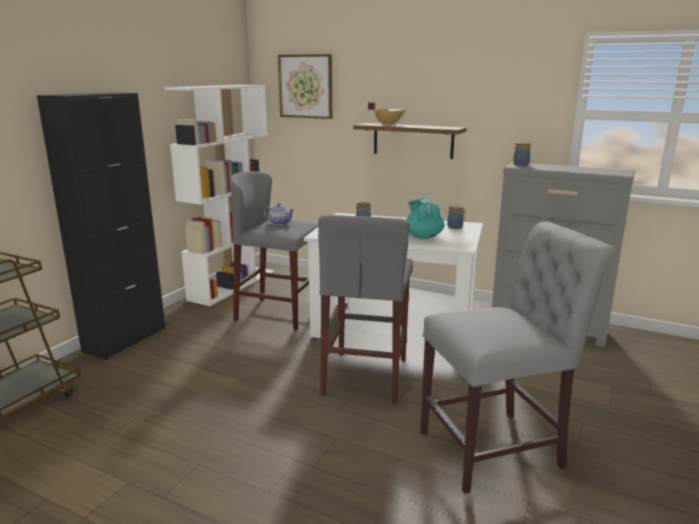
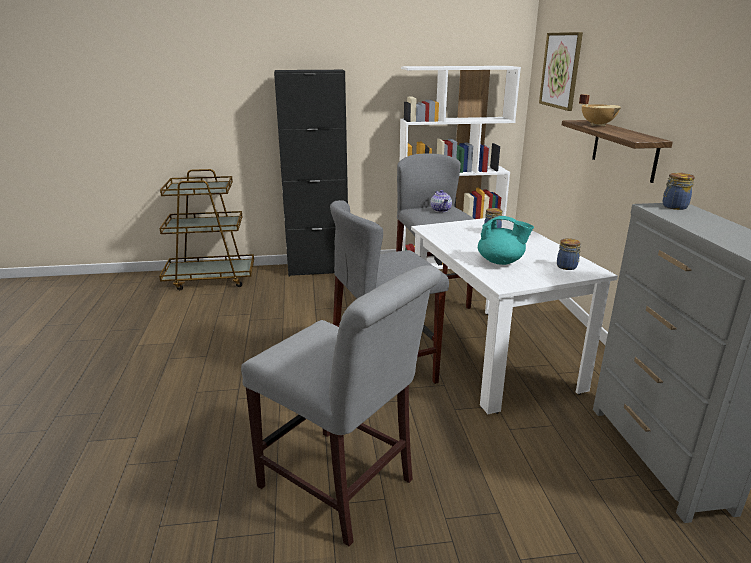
camera: 55 degrees right, 5 degrees up
(423, 236) = (501, 262): turquoise teapot -> turquoise teapot turned 75 degrees clockwise

